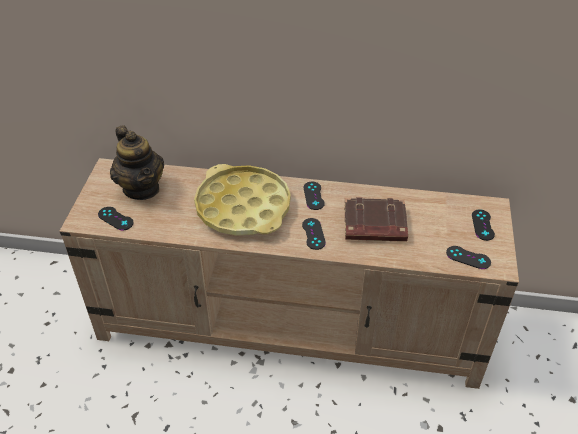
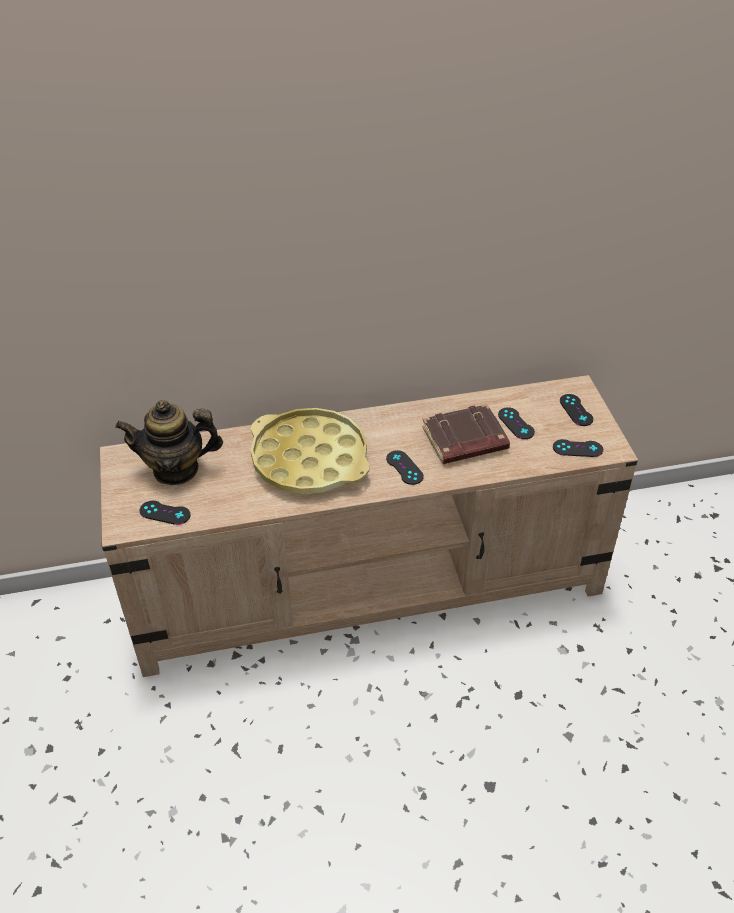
camera: 20 degrees left, 0 degrees up
(141, 188) = (176, 469): teapot -> teapot turned 135 degrees clockwise
(313, 196) = (382, 425): black game controller -> black game controller (516, 423)

